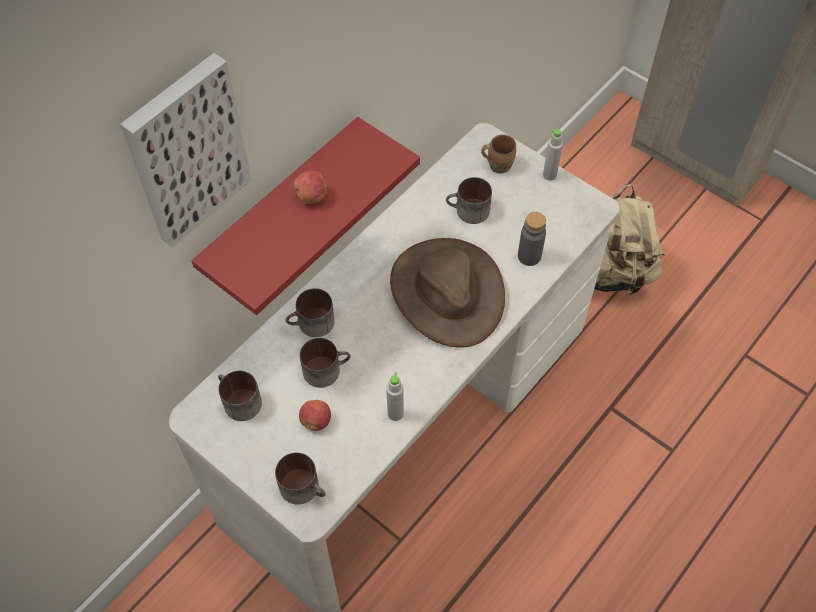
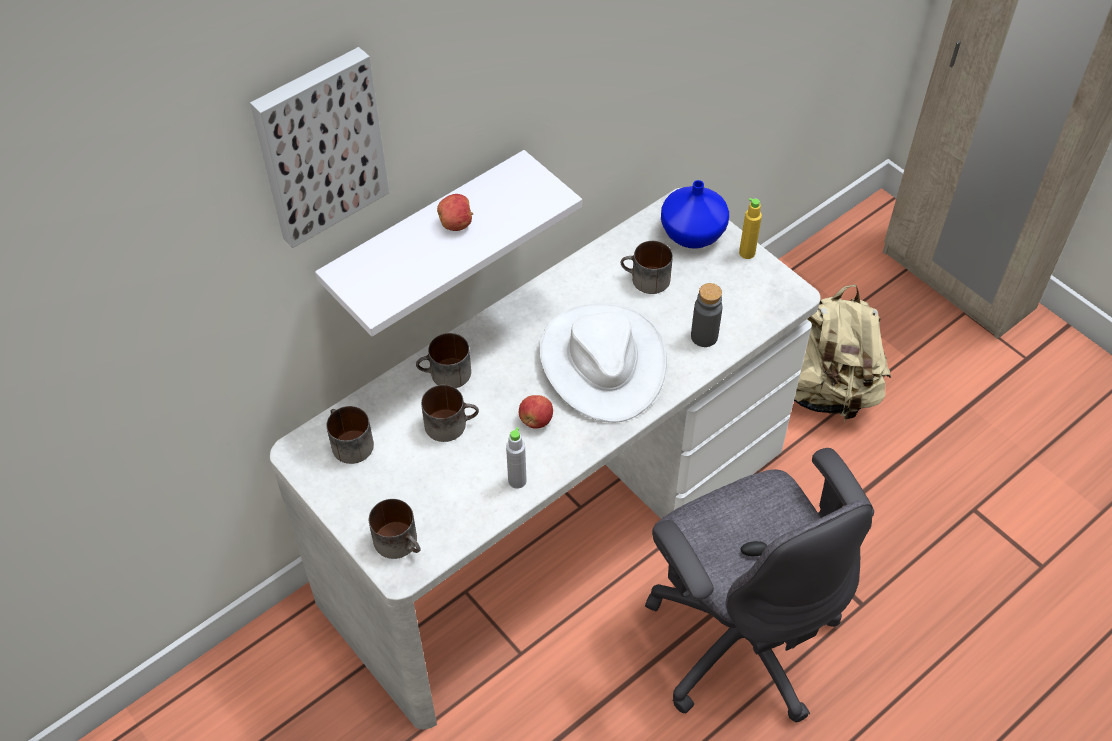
camera: 10 degrees right, 5 degrees down
(283, 213) = (427, 242): red shelf -> white shelf
(316, 421) = (428, 476): apple -> apple (536, 420)
(446, 292) = (602, 362): brown hat -> white hat
(498, 164) = (691, 234): brown mug -> blue vase
(549, 175) = (747, 253): grey bottle -> yellow bottle
(579, 494) = (740, 636): none -> grey office chair

